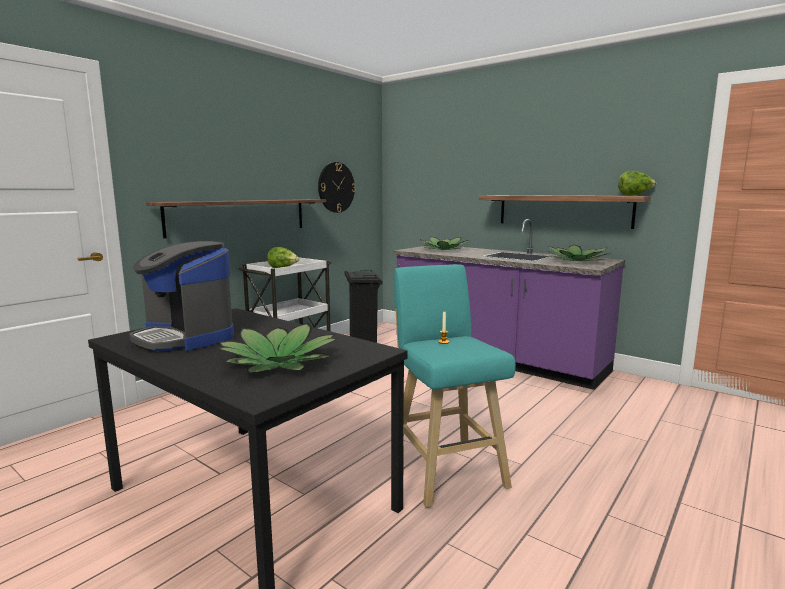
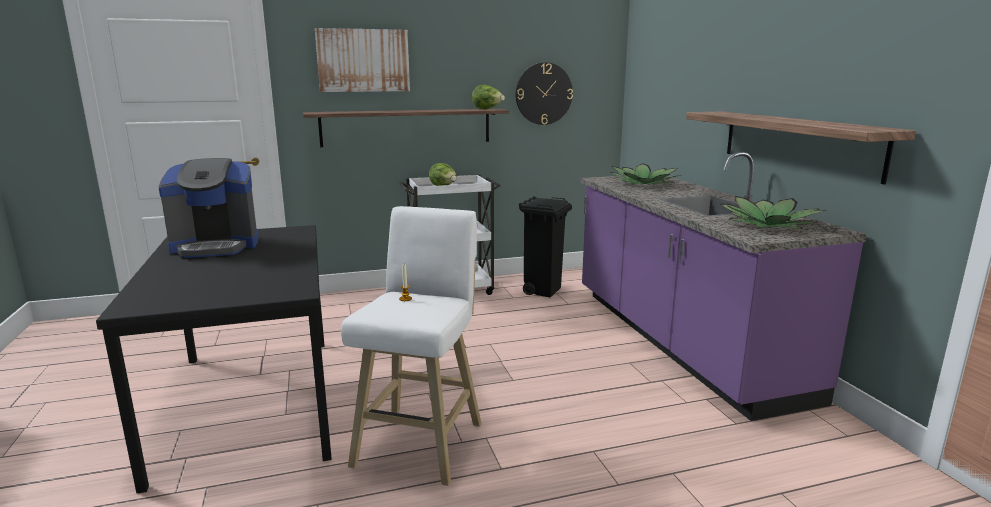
camera: 35 degrees right, 5 degrees up
(185, 337) = (216, 246): coffee machine -> coffee machine turned 90 degrees counterclockwise
(201, 152) = (363, 60): none -> picture
(279, 362) = (209, 283): potted plant -> none
(445, 468) = (421, 441): turquoise stool -> white stool
(634, 195) = (880, 128): lettuce -> lettuce (487, 109)

